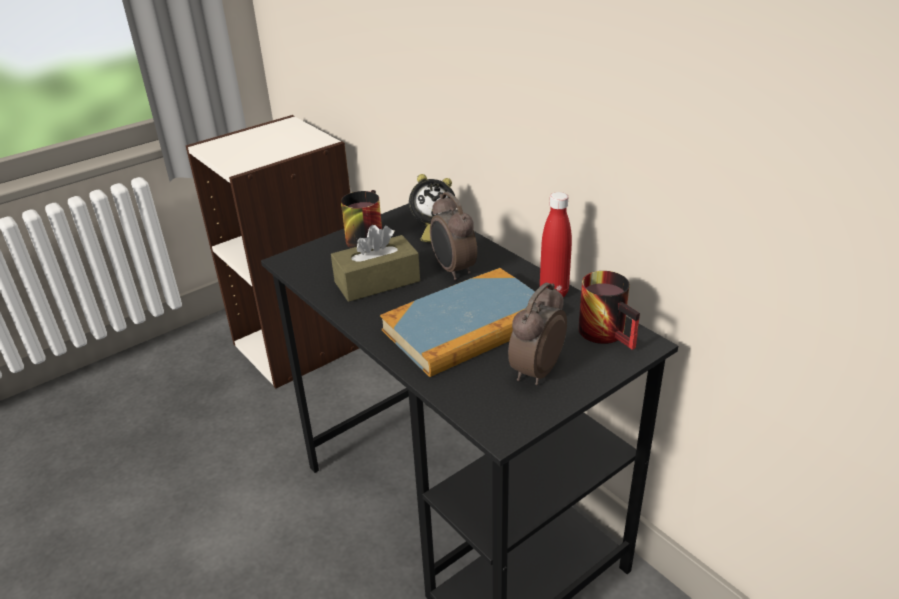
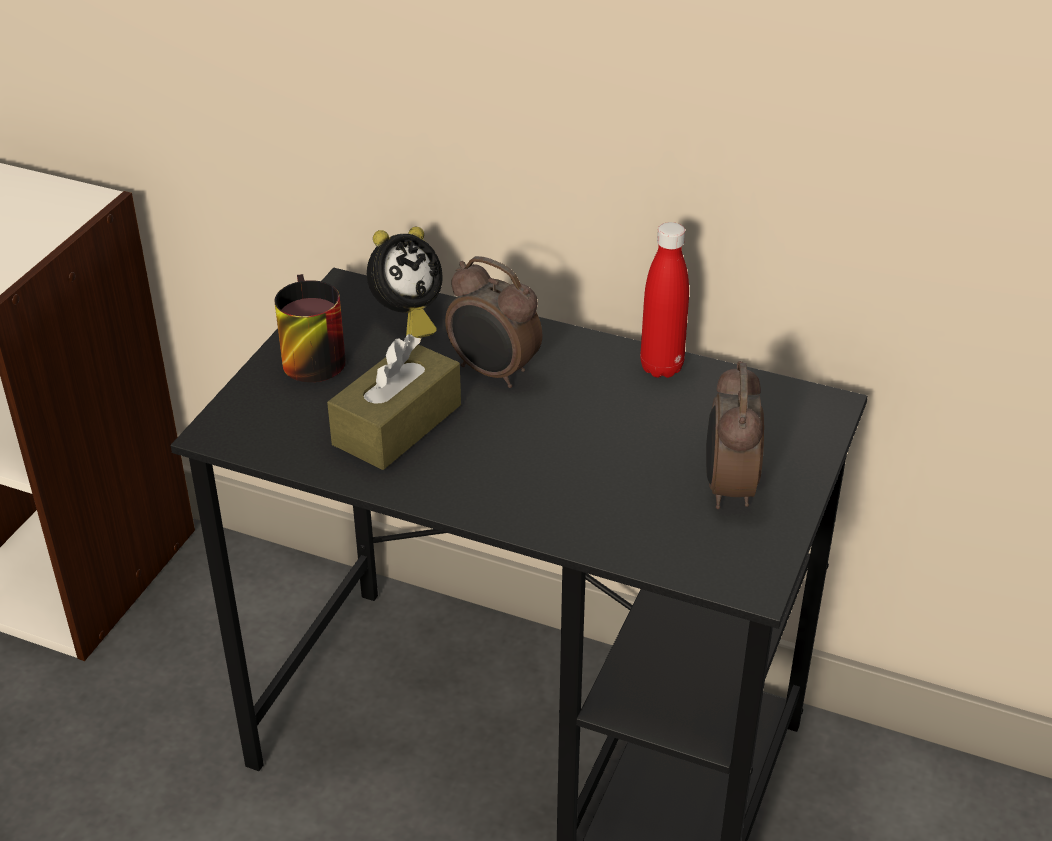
camera: 30 degrees left, 5 degrees up
(468, 326) = (589, 453): book -> none
(610, 332) = (776, 403): mug -> none

